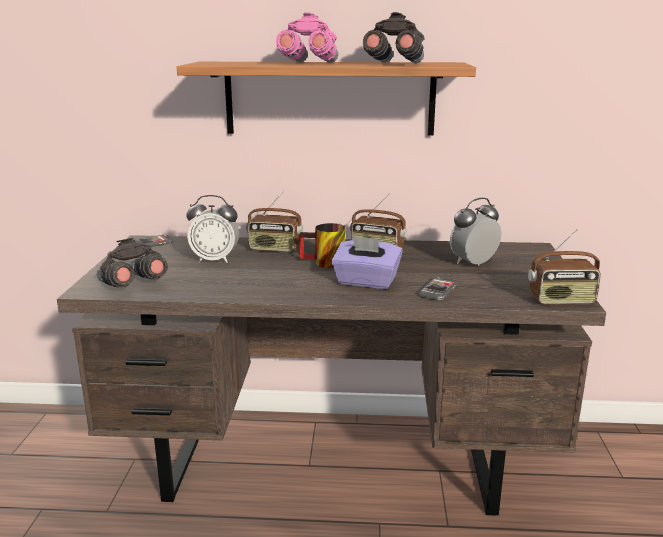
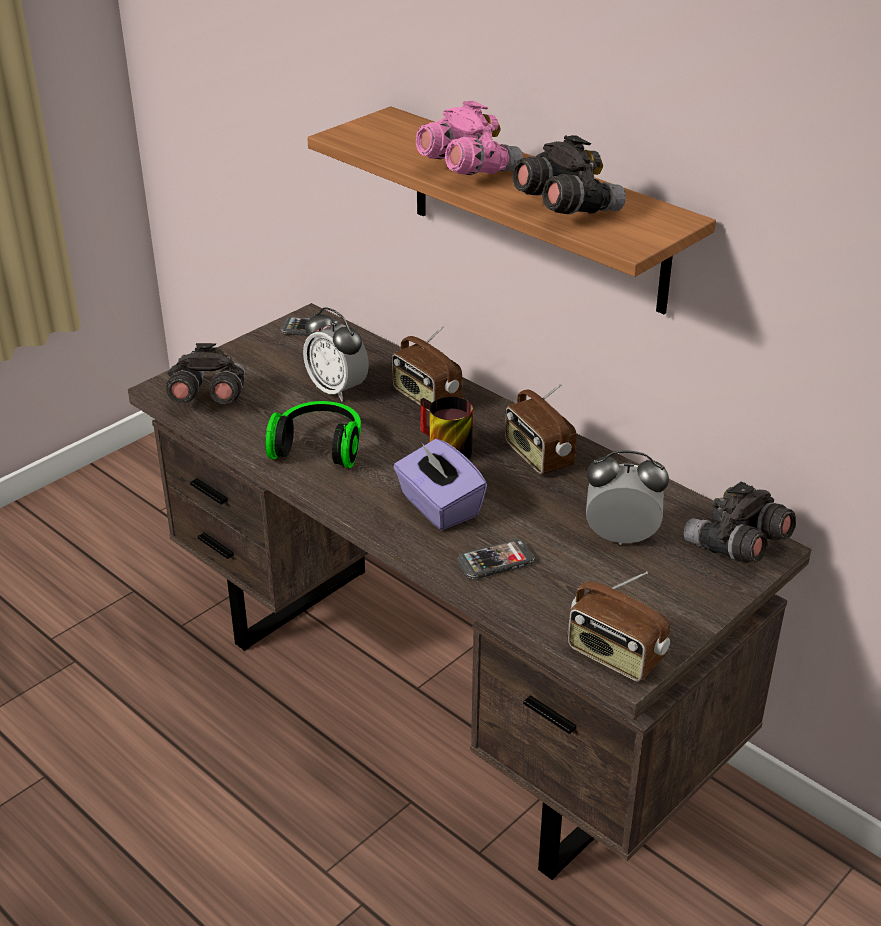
camera: 40 degrees right, 15 degrees up
(249, 282) = (319, 447): none -> headphones
(523, 251) = (736, 546): none -> grey binoculars

